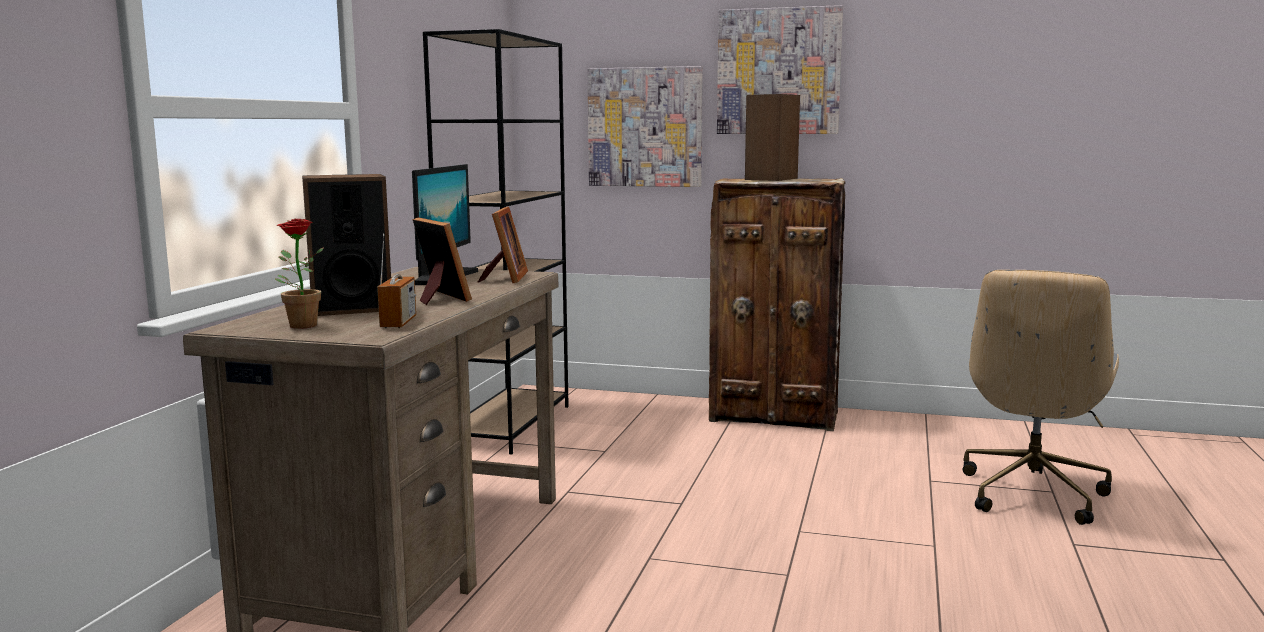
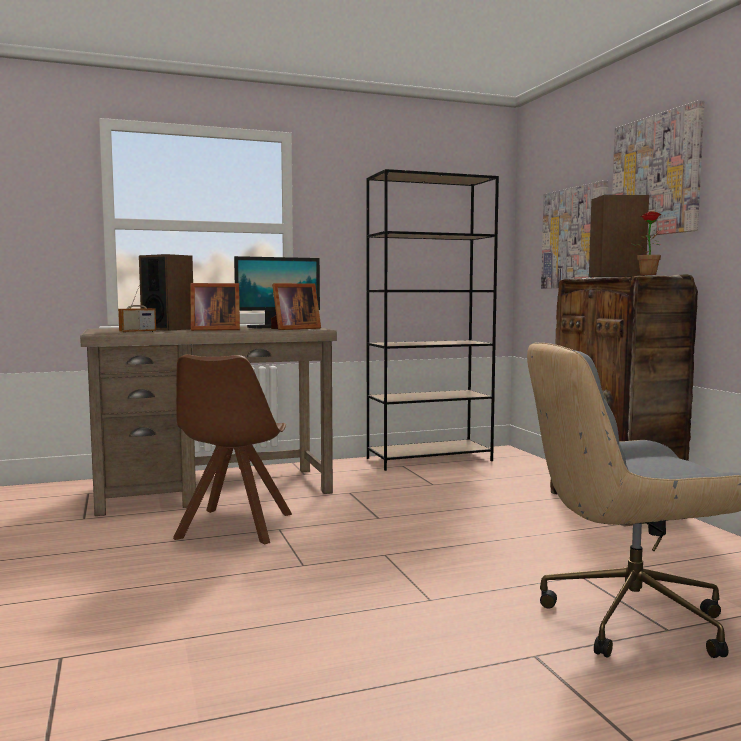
camera: 55 degrees right, 5 degrees down
(299, 325) = (117, 329): potted plant -> potted plant (646, 275)
(438, 298) = (213, 330): picture frame -> picture frame turned 60 degrees clockwise
(607, 581) = (234, 527): none -> brown chair

